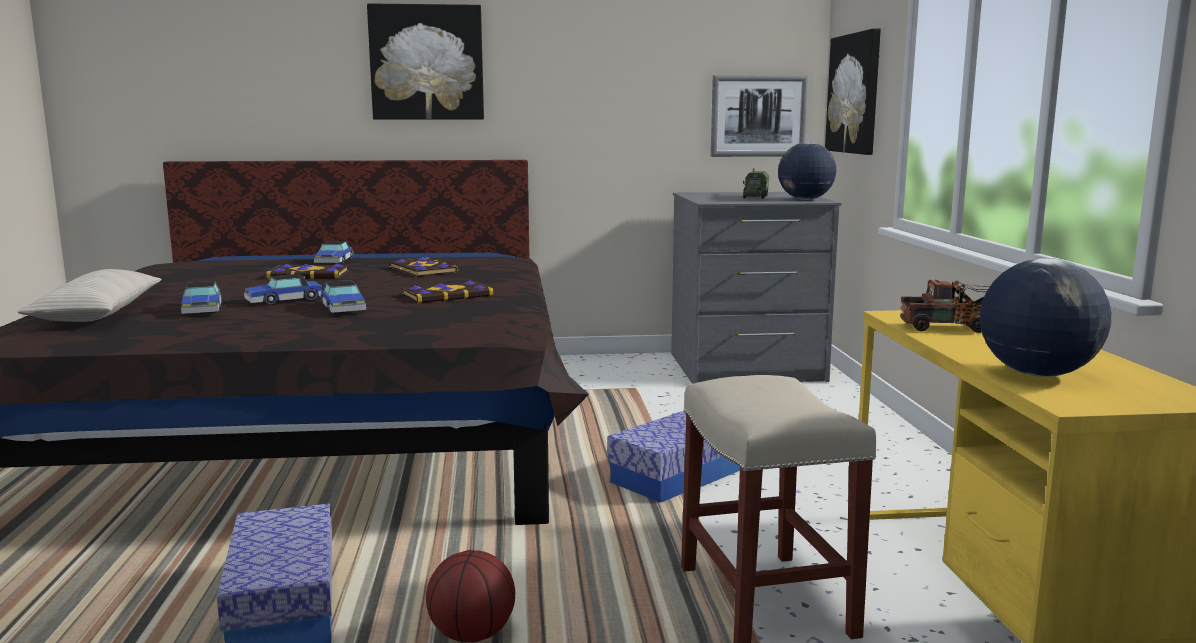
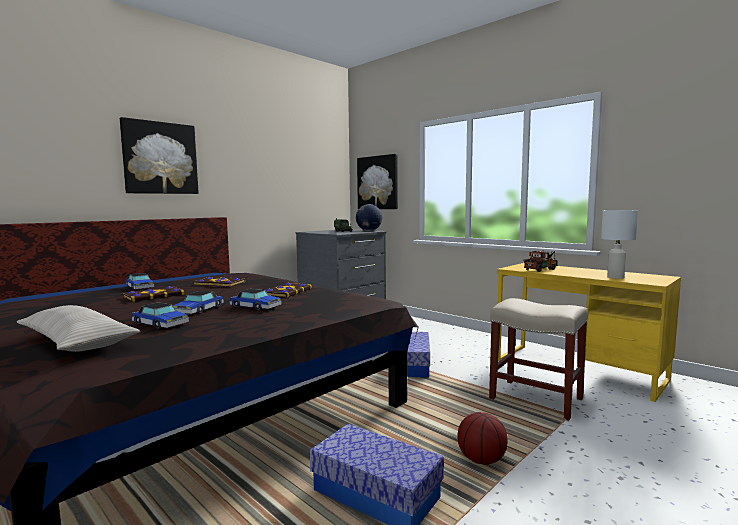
camera: 40 degrees left, 5 degrees down
(758, 116) = (326, 193): picture -> none
(1036, 374) = (615, 277): globe -> white table lamp

